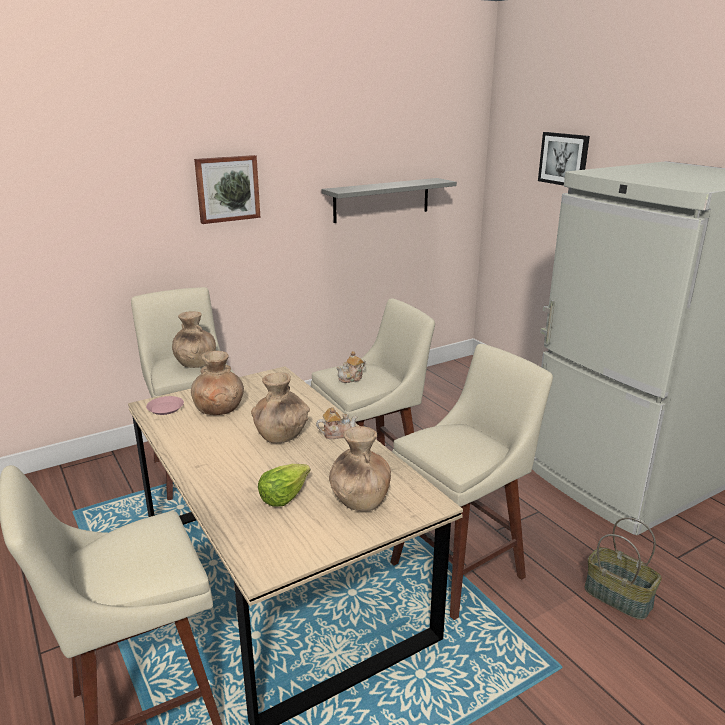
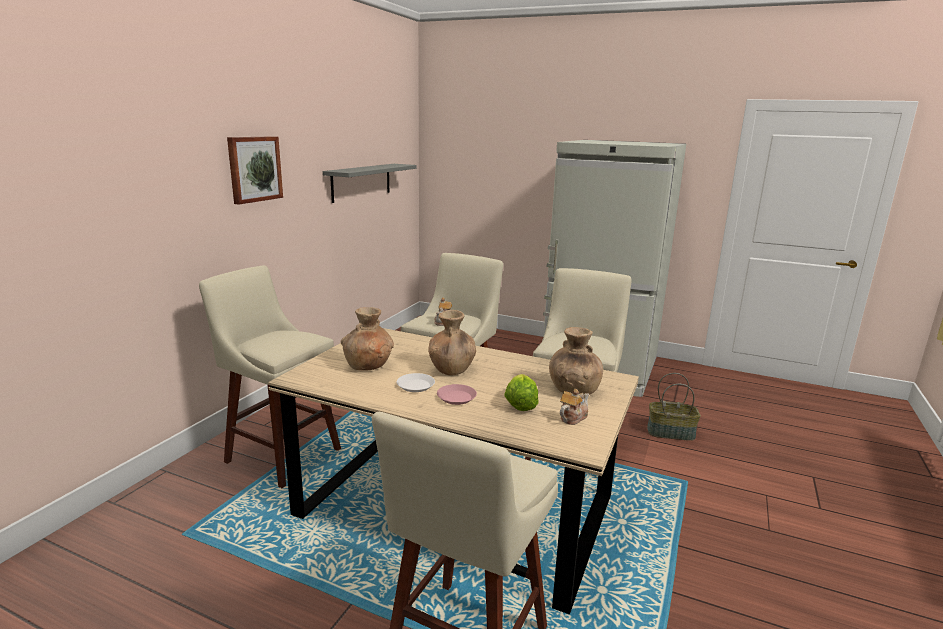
camera: 35 degrees left, 5 degrees down
(165, 408) = (315, 376): pink plate -> pink plate (456, 397)
(195, 363) = (288, 339): brown vase -> none
(225, 443) = (416, 385): none -> white plate
(337, 434) = (491, 358): teapot -> teapot (572, 417)
(564, 159) = (497, 144): picture -> none

